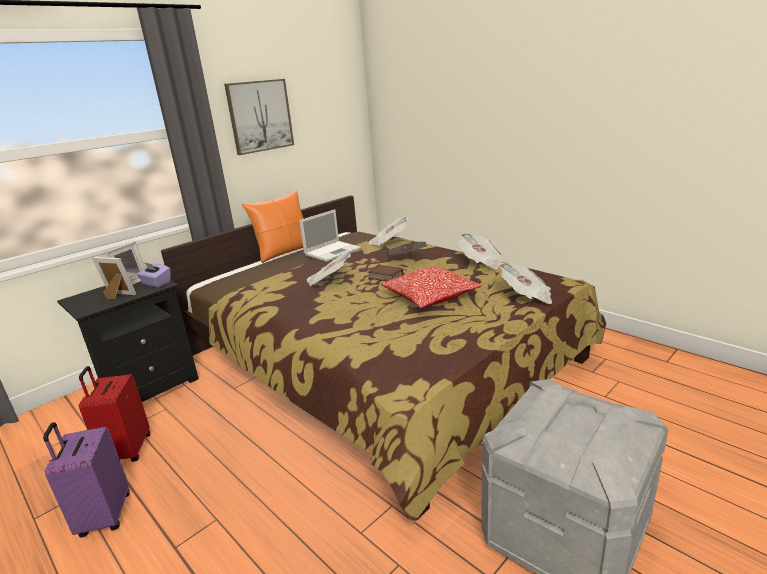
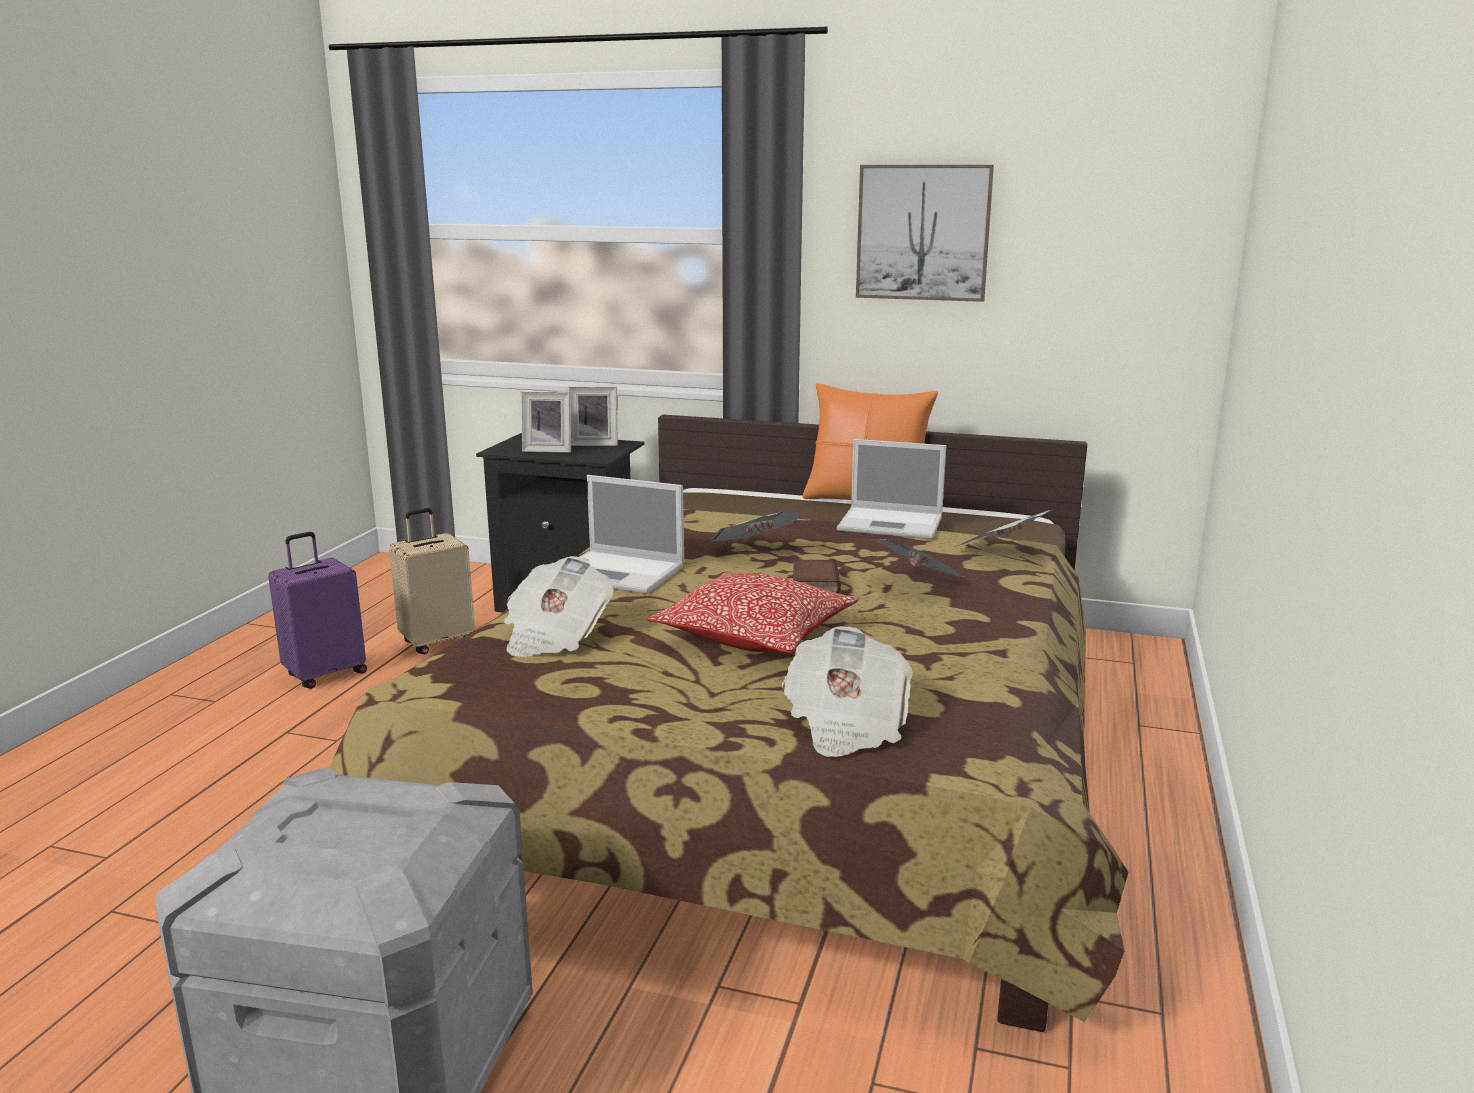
camera: 60 degrees right, 5 degrees down
(117, 296) = (548, 450): picture frame -> picture frame turned 105 degrees clockwise
(127, 450) = (437, 642): red suitcase -> beige suitcase
(156, 283) = (600, 454): purple tissue box -> none
(318, 314) = (621, 573): none -> laptop
(481, 262) = (993, 653): newspaper -> newspaper (555, 636)

